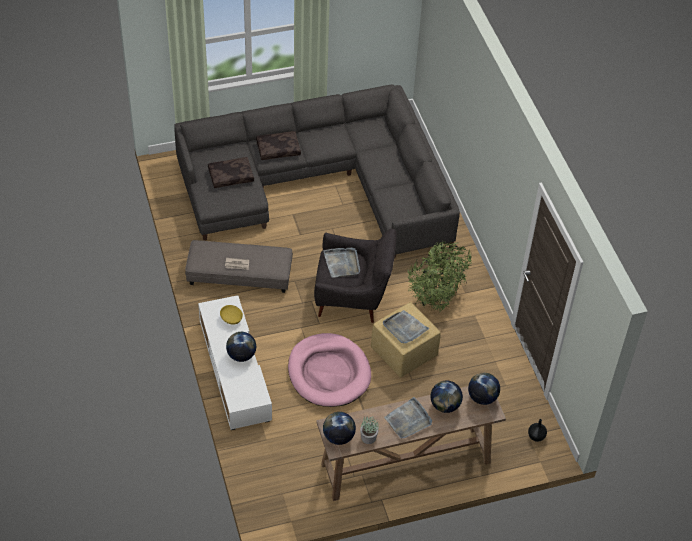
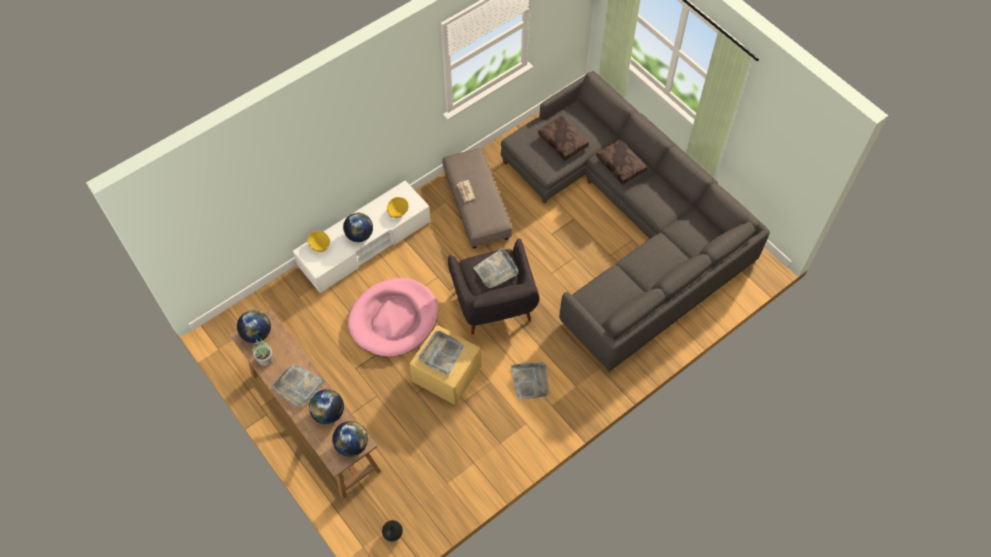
camera: 70 degrees right, 10 degrees up
(236, 389) = (320, 245): none -> yellow bowl
(437, 299) = (530, 381): potted plant -> grey tray

